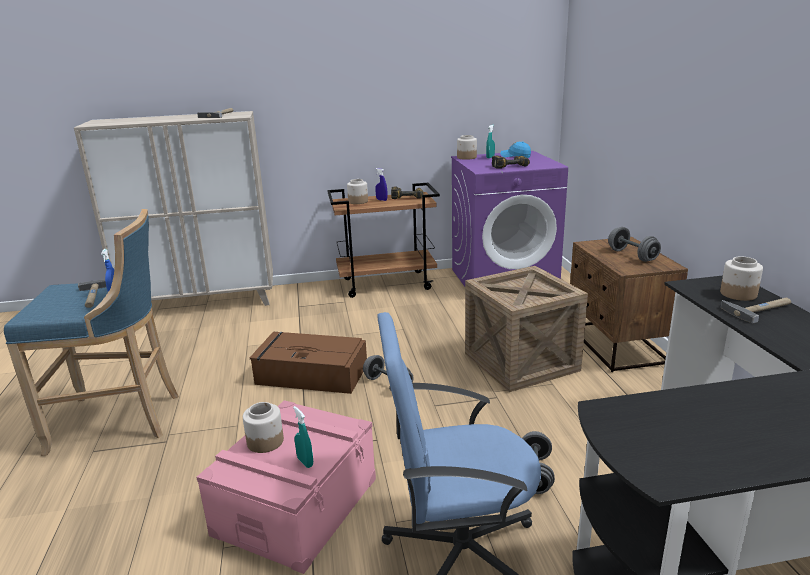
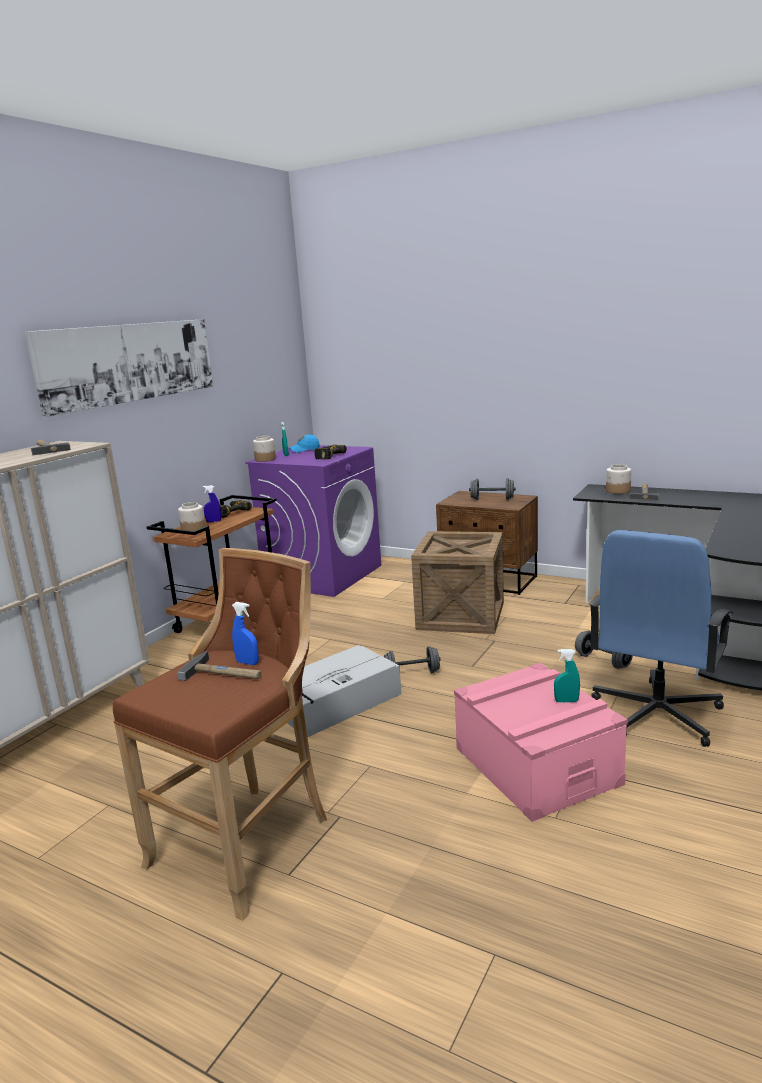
camera: 50 degrees left, 5 degrees down
(121, 420) = (248, 841): blue stool -> brown stool
(265, 441) = (513, 711): jar -> none
(310, 374) = (335, 703): brown storage box -> grey storage box
(330, 55) = (130, 362): none -> picture

